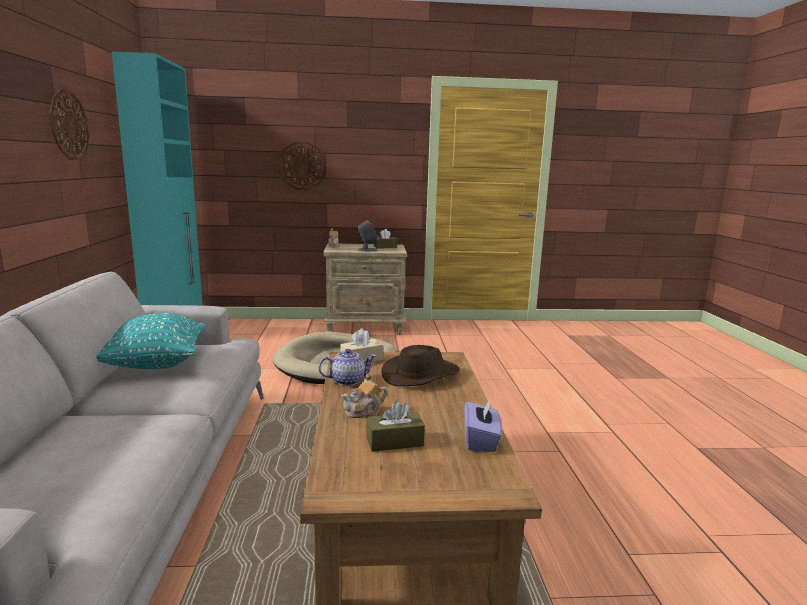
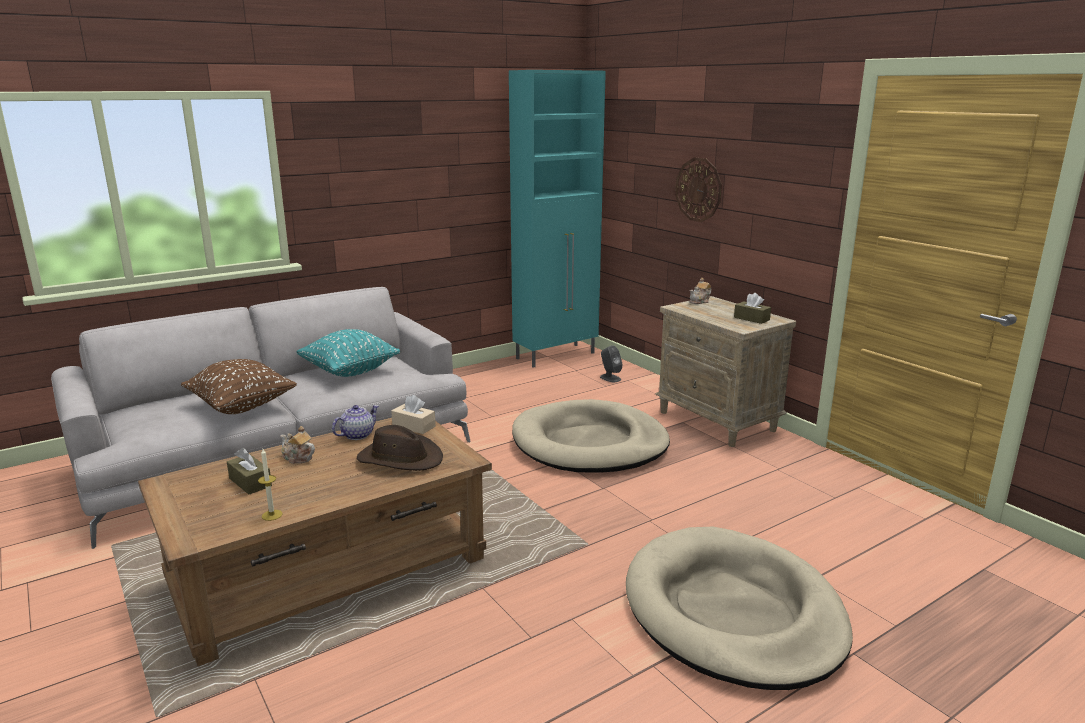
camera: 60 degrees right, 5 degrees up
(69, 125) = (435, 150): wall clock -> none
(136, 429) = (242, 406): none -> brown pillow
(347, 381) = (357, 435): teapot -> teapot turned 90 degrees counterclockwise
(367, 250) = (713, 317): grey speaker -> grey speaker (610, 378)
(481, 440) = (272, 515): purple tissue box -> candle
(569, 389) = (733, 612): none -> beige dog bed

